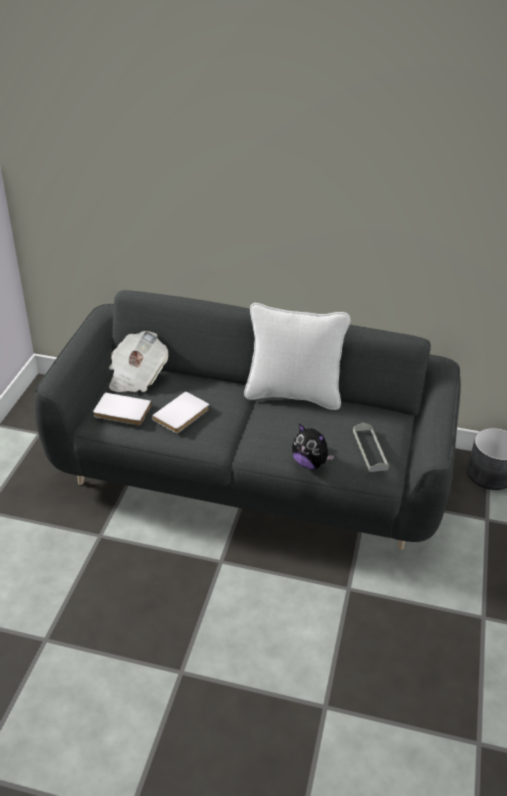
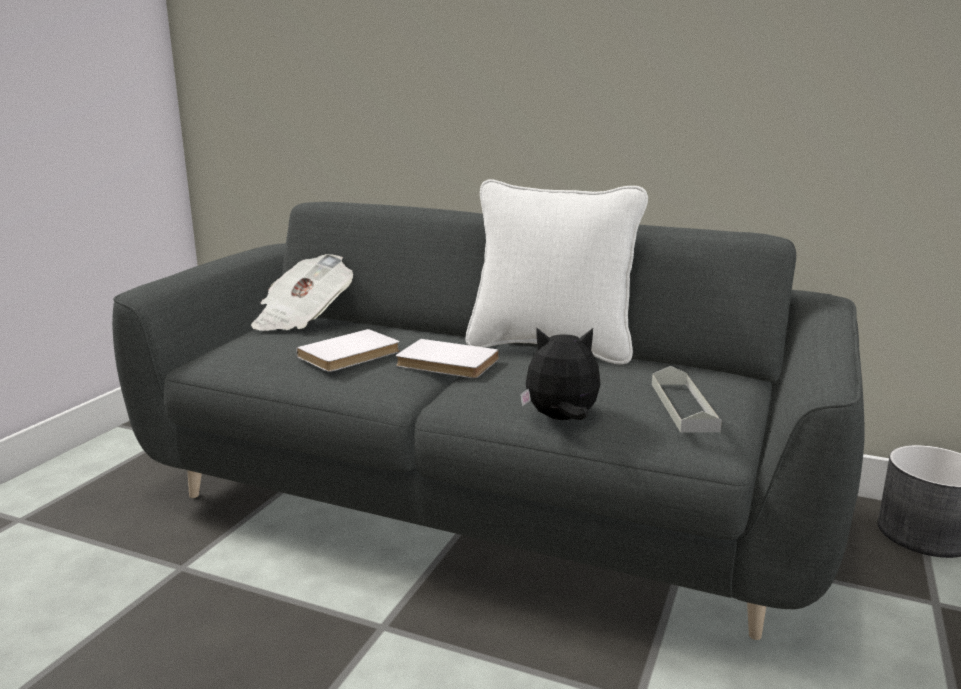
camera: 10 degrees right, 20 degrees down
(121, 412) = (252, 348): white book -> white book (445, 363)
(310, 463) = (561, 419): plush toy -> plush toy turned 135 degrees clockwise

